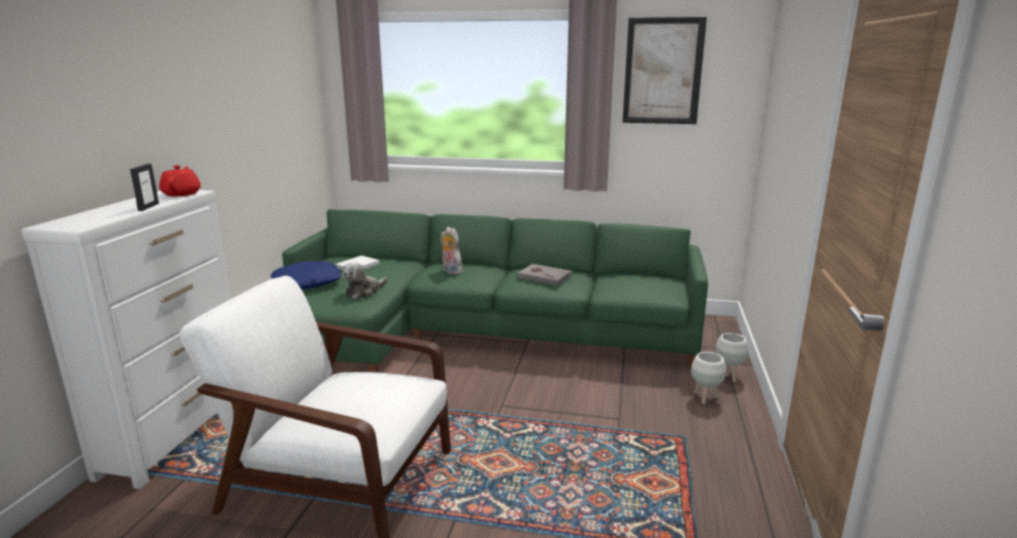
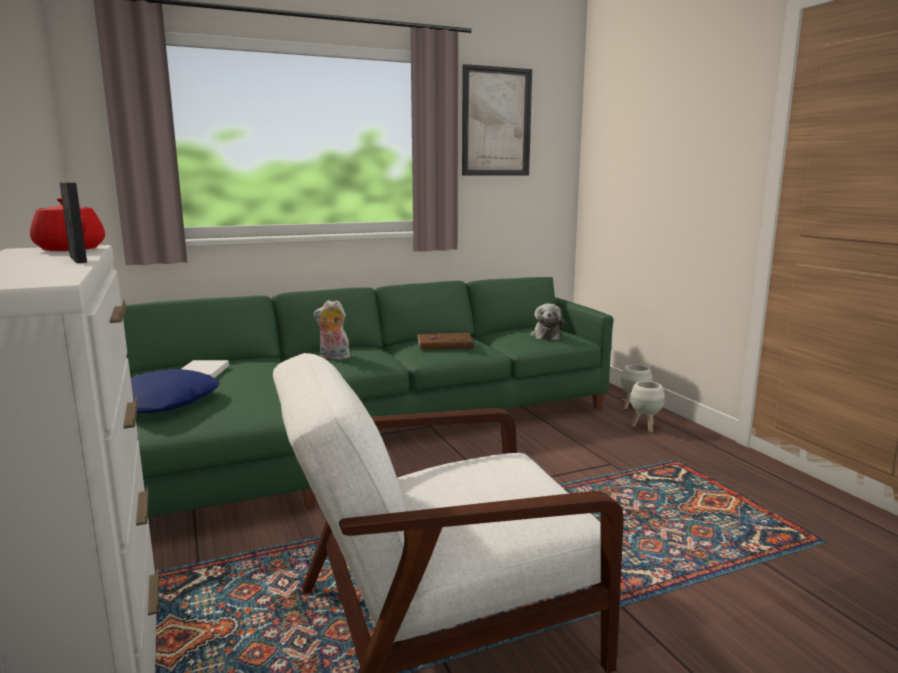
camera: 35 degrees left, 5 degrees down
(364, 292) = (264, 395): plush toy -> plush toy (546, 335)
(544, 276) = (444, 344): grey book -> brown book

